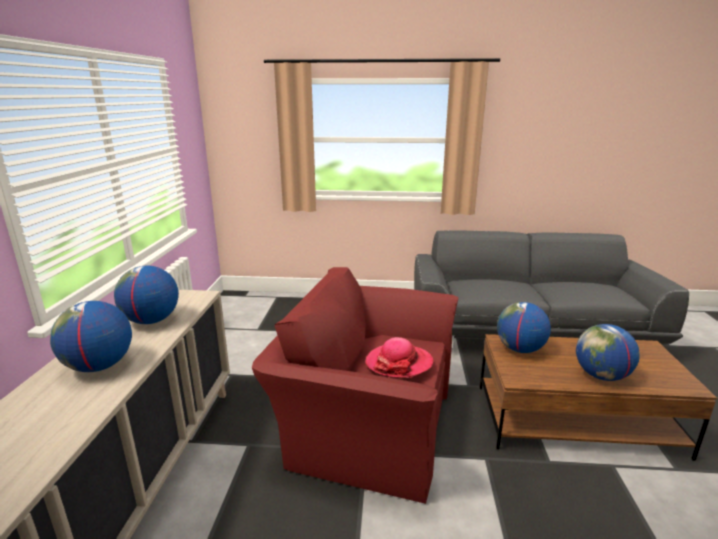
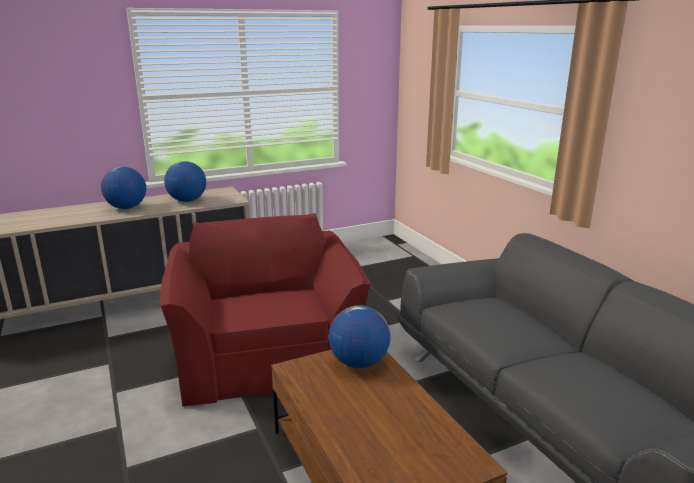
camera: 60 degrees right, 0 degrees up
(399, 363) = (263, 305): hat -> none
(601, 376) = (346, 422): globe -> none

